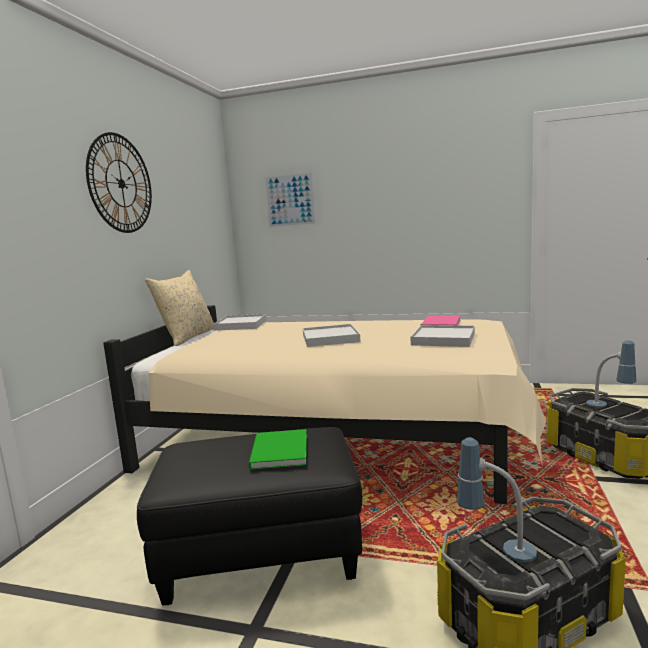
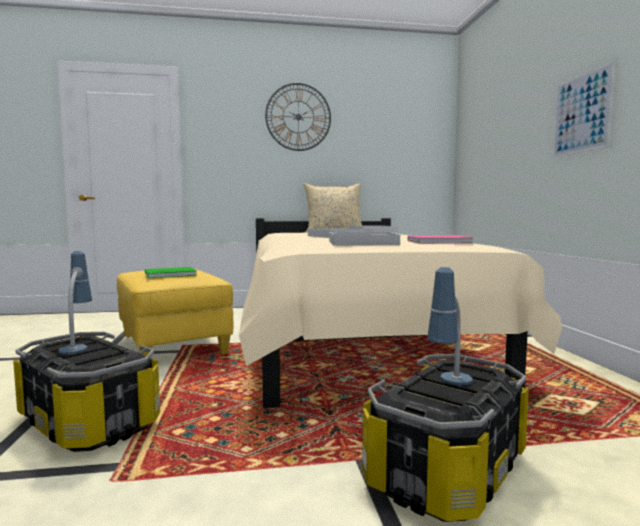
camera: 65 degrees right, 5 degrees down
(263, 552) = (174, 345): black ottoman -> yellow ottoman
(290, 200) = (485, 120): picture -> picture (581, 113)

